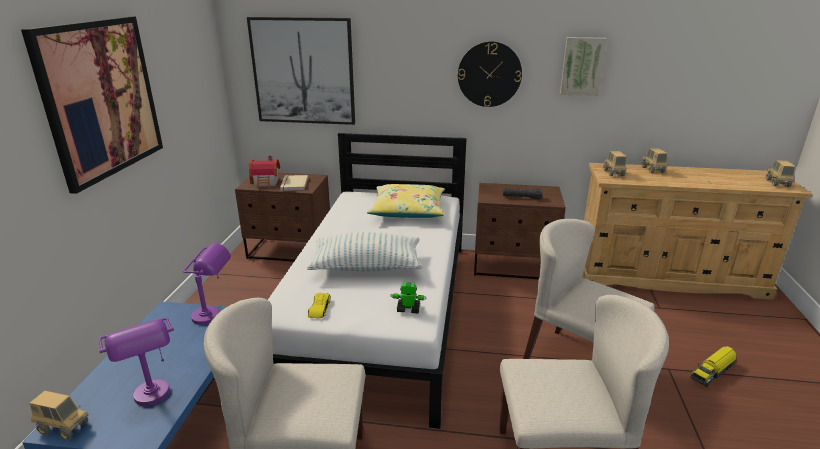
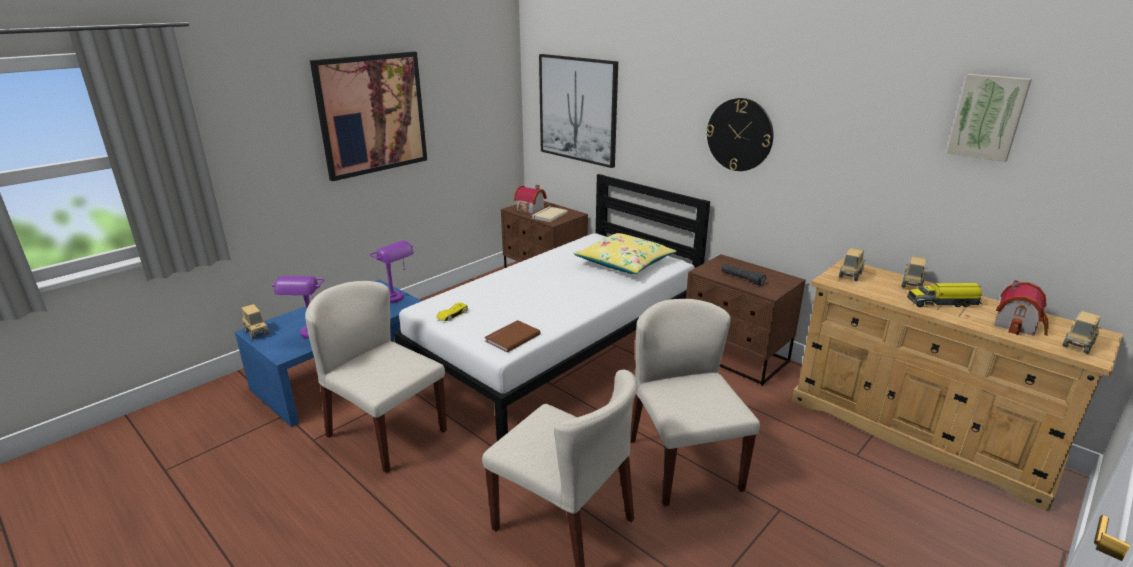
camera: 35 degrees right, 0 degrees up
(367, 267) = (526, 297): pillow -> none
(408, 309) = (511, 337): toy robot -> brown book
(582, 66) = (841, 139): picture -> picture (988, 117)
(712, 371) = (830, 535): toy truck -> toy truck (943, 303)
(737, 179) = (1019, 324): none -> toy house

